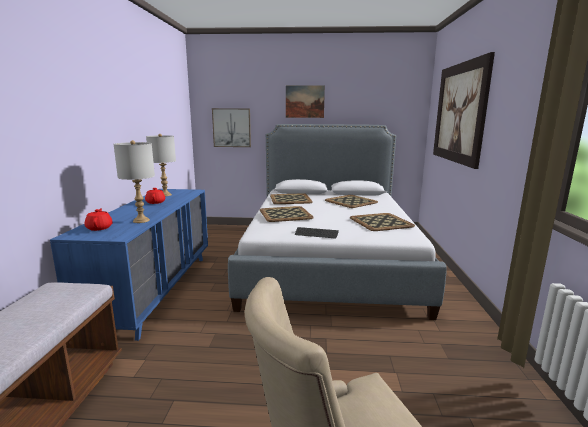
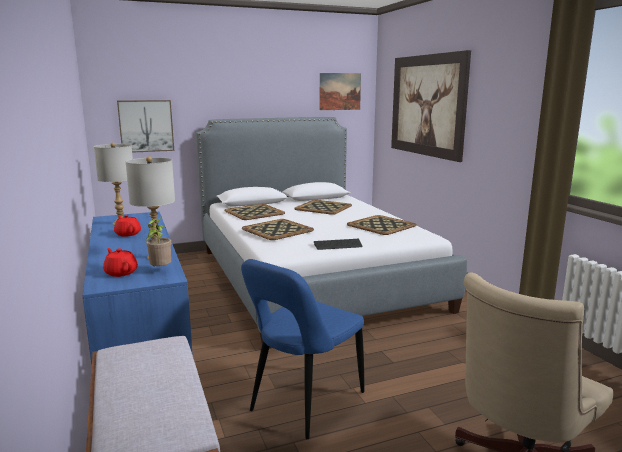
camera: 25 degrees left, 0 degrees up
(124, 230) = (160, 270): none -> potted plant
(215, 368) = (304, 404): none -> blue chair
(304, 101) = (240, 90): picture -> picture (340, 91)

